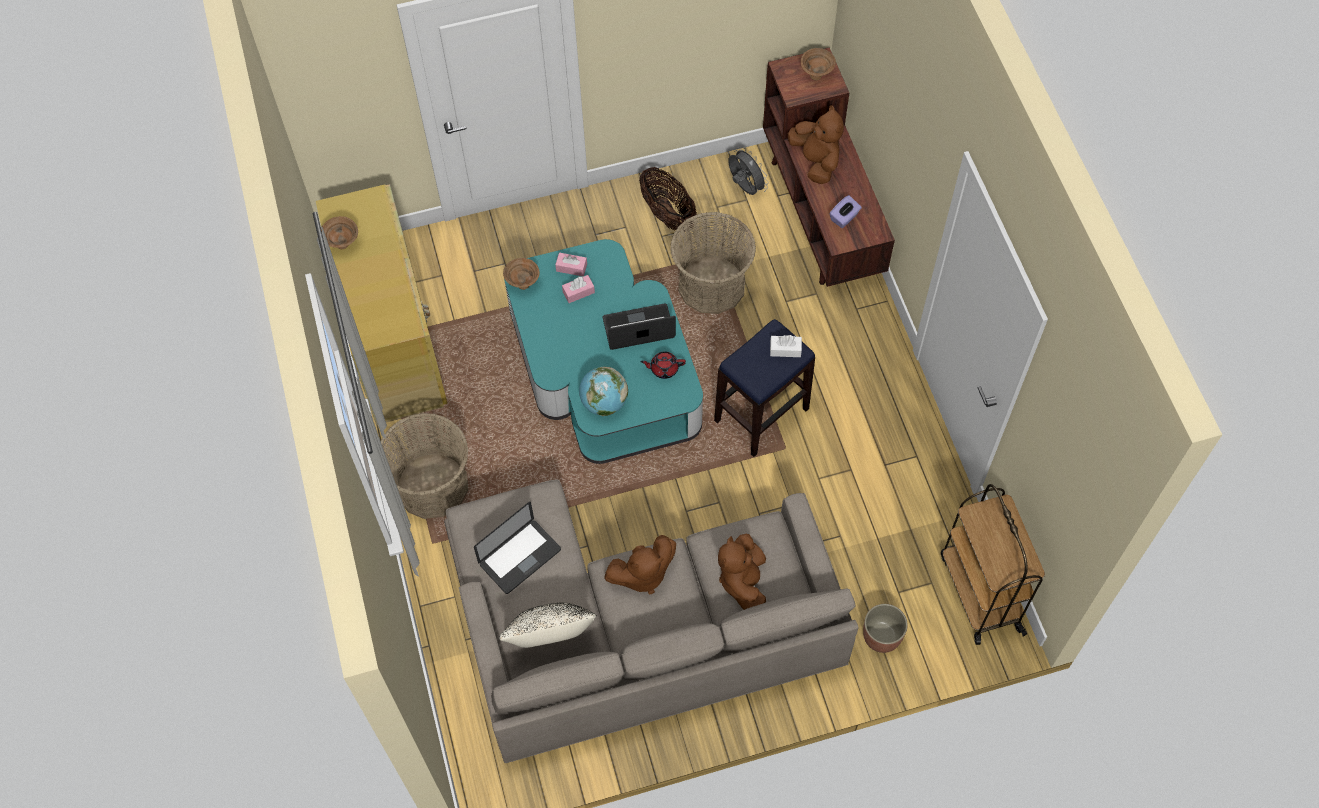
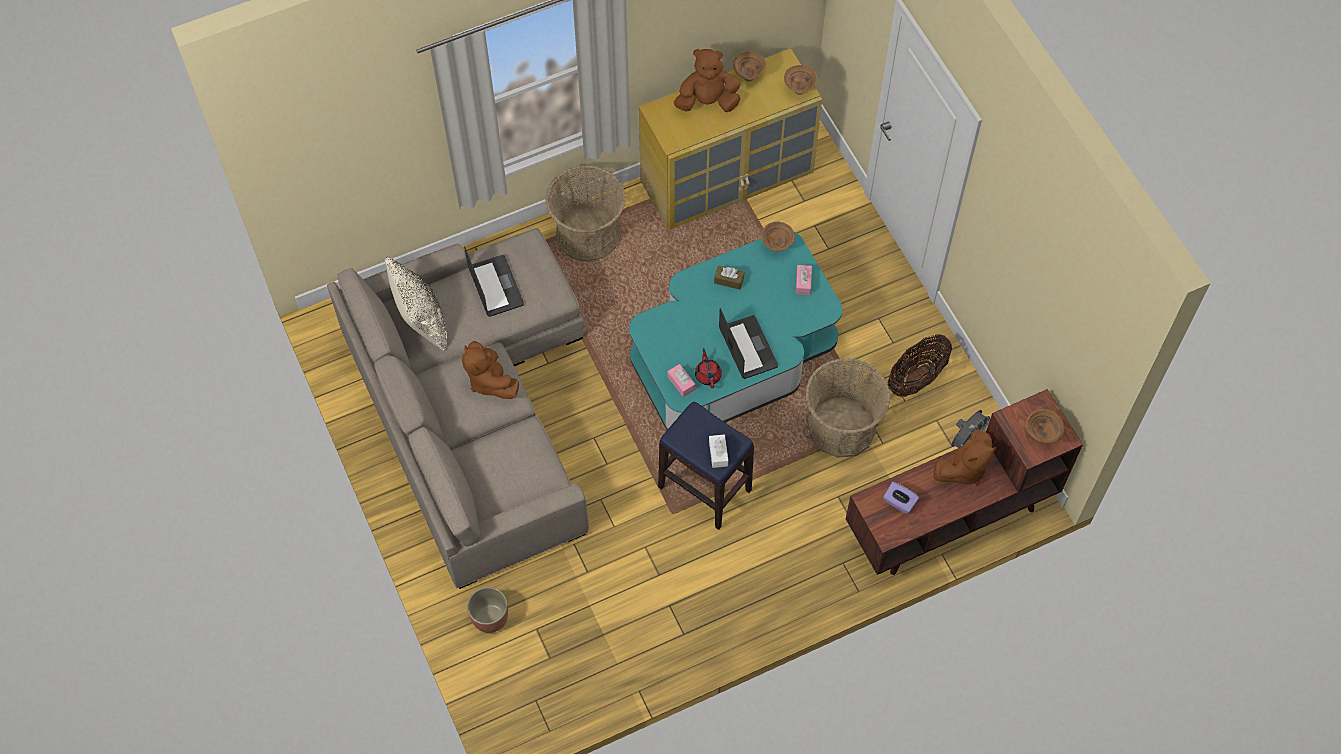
camera: 80 degrees right, 0 degrees up
(375, 201) = (799, 91): none -> brown bowl
(520, 557) = (495, 286): laptop -> laptop turned 150 degrees counterclockwise
(554, 333) = (729, 280): none -> brown tissue box
(578, 292) = (777, 293): pink tissue box -> pink tissue box (681, 383)
(604, 403) = (663, 331): globe -> none
(743, 580) = (493, 461): brown plush toy -> brown plush toy (707, 102)
(980, 591) = (546, 703): brown cart -> none

